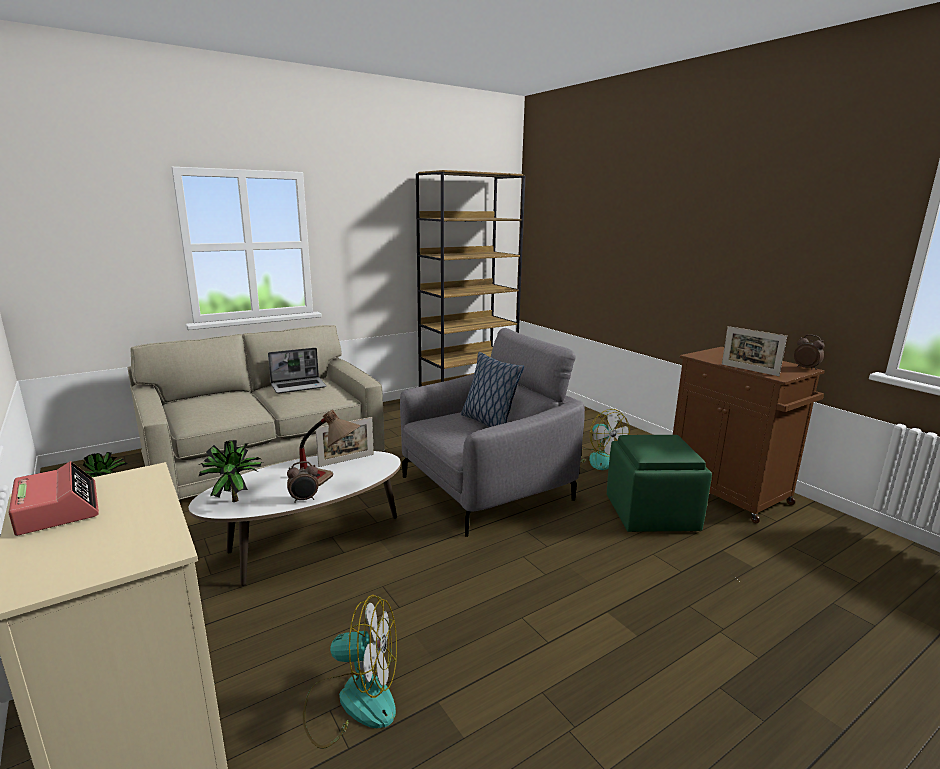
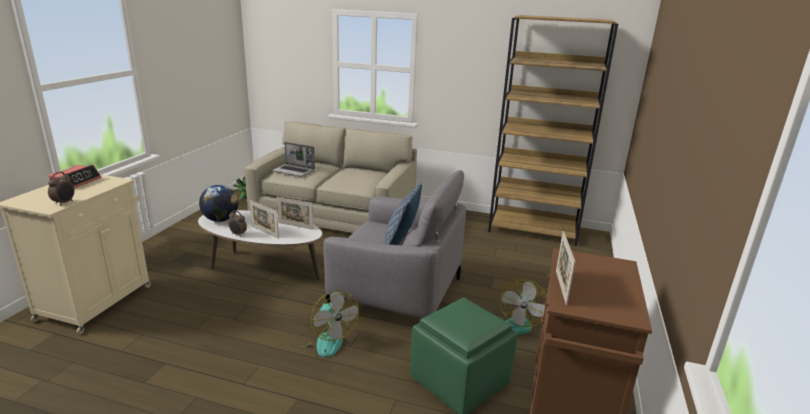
camera: 50 degrees right, 5 degrees up
(234, 499) = (220, 220): potted plant -> globe
(299, 386) = (360, 173): laptop -> laptop (294, 171)
(330, 481) = (265, 232): table lamp -> picture frame
(352, 701) = (151, 338): fan -> fan (325, 340)
(806, 368) = (635, 317): alarm clock -> alarm clock (65, 203)

